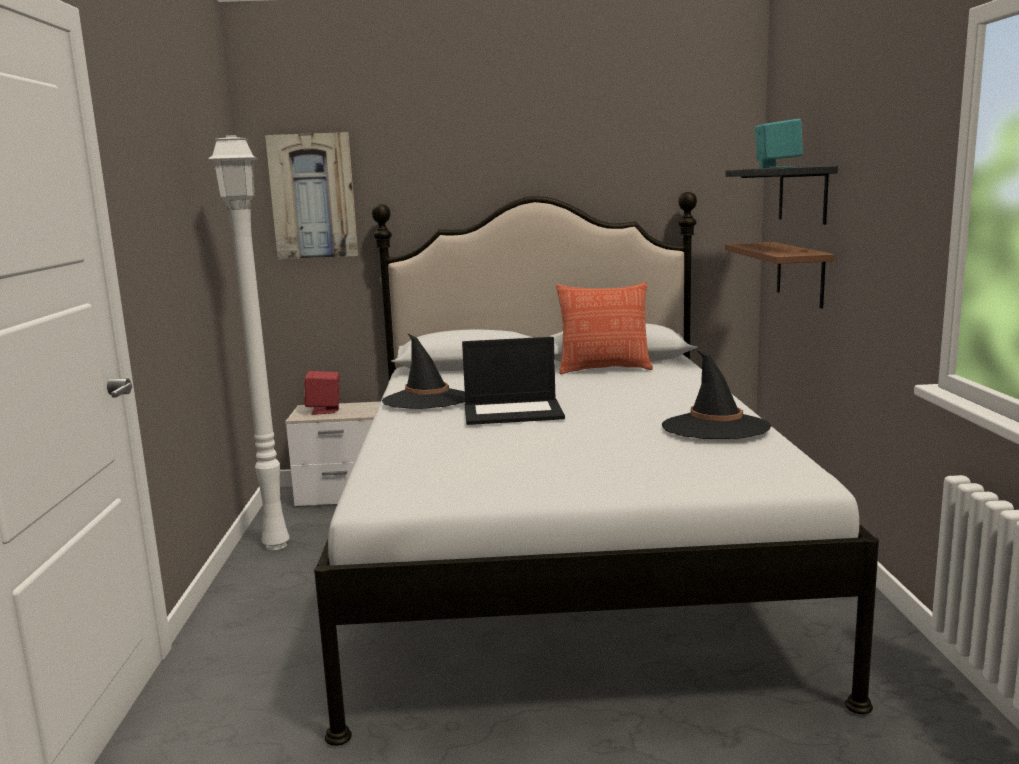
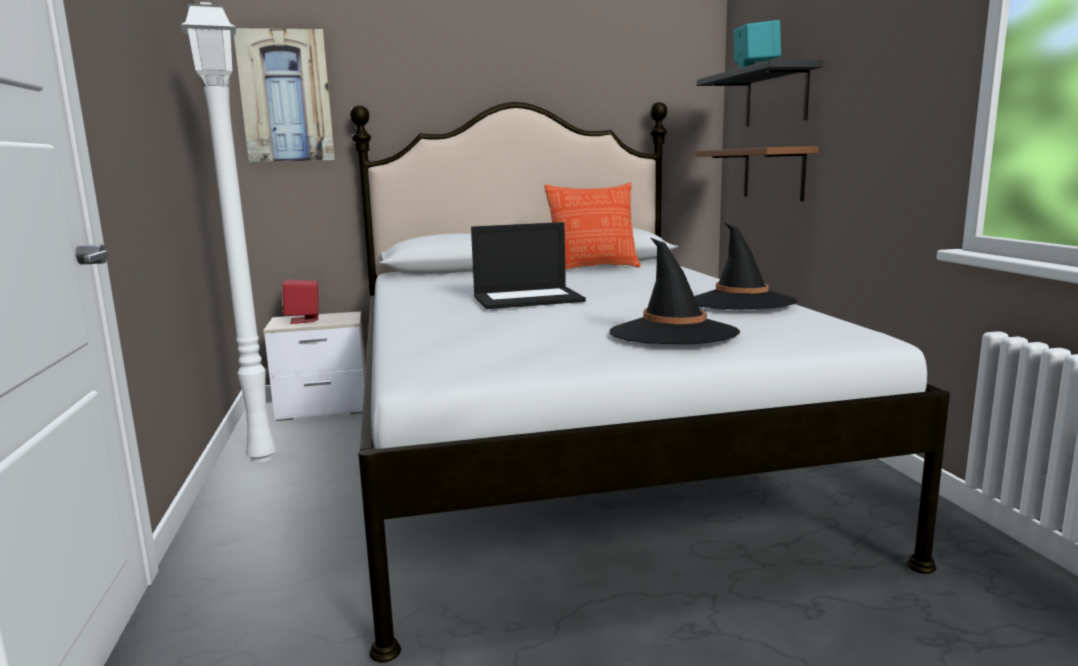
camera: 10 degrees left, 0 degrees up
(427, 400) = (428, 294): black hat -> black hat (673, 333)

